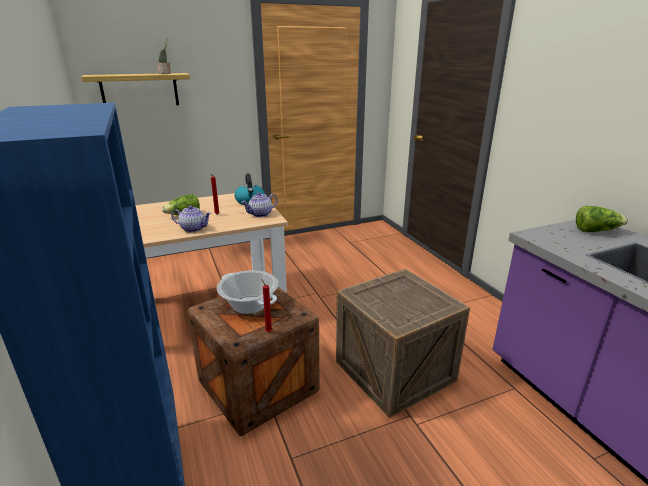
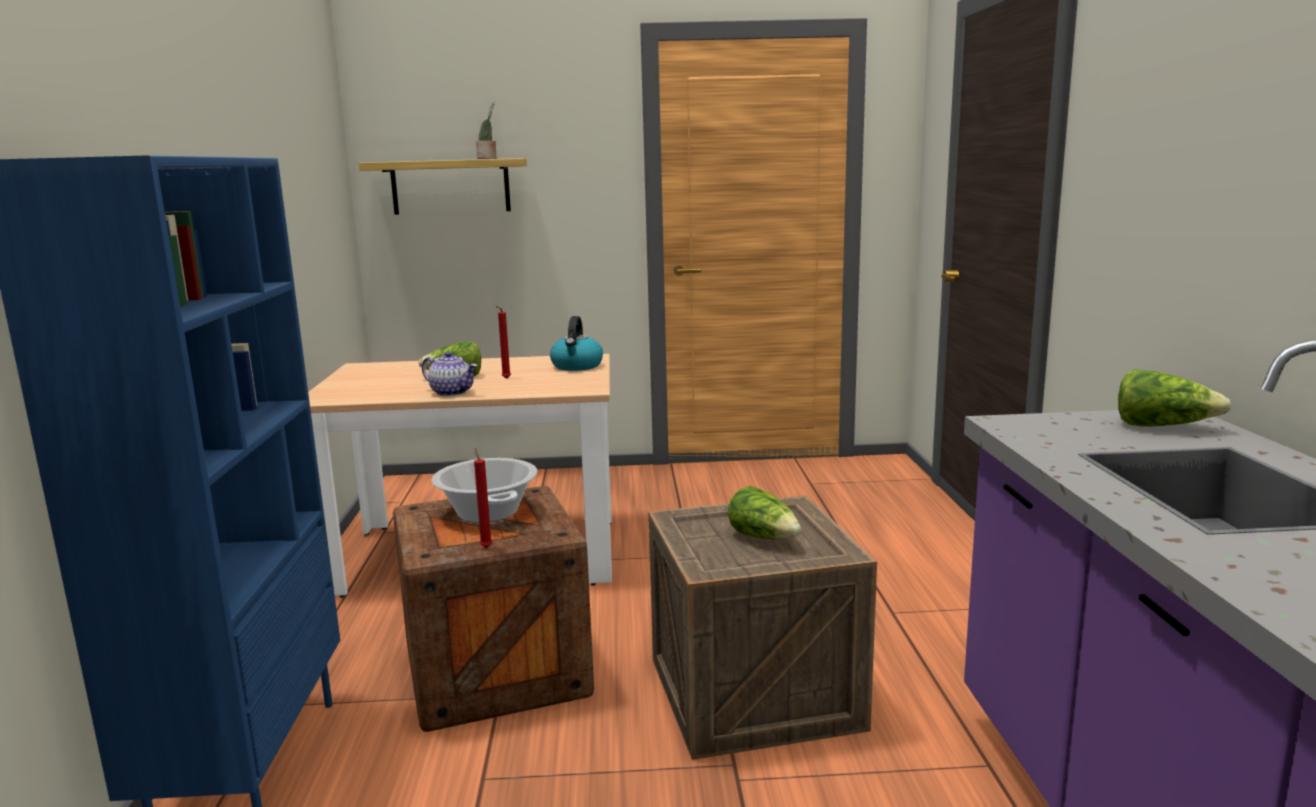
camera: 20 degrees right, 10 degrees down
(260, 214) = (575, 382): teapot -> none
(406, 299) = (764, 538): none -> lettuce

